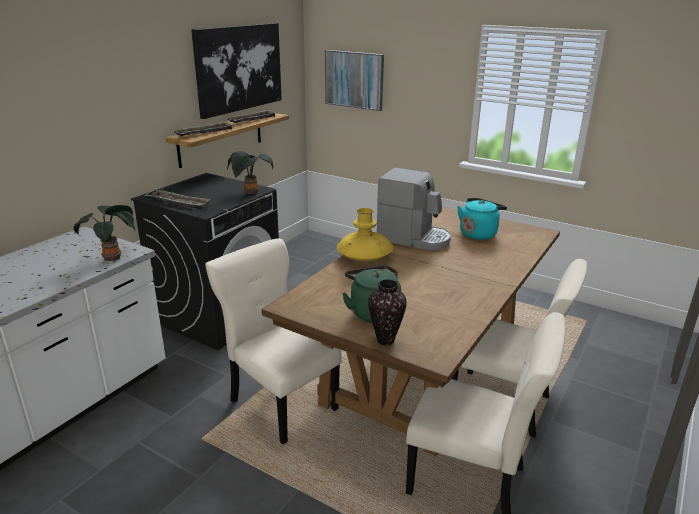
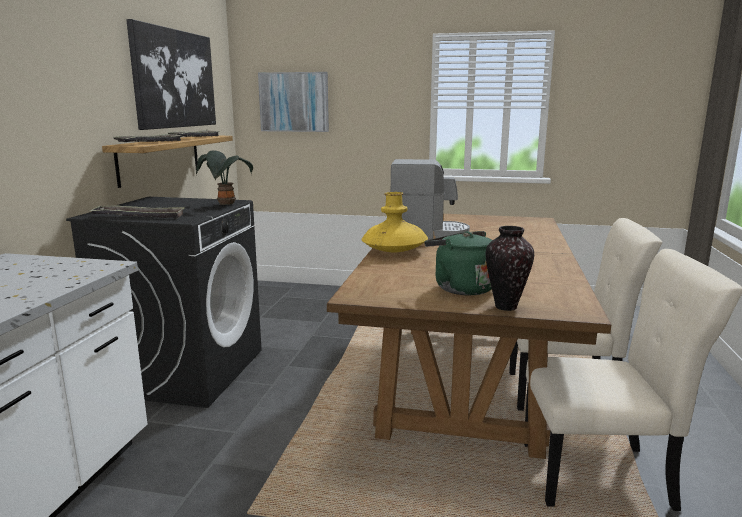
camera: 20 degrees left, 10 degrees down
(113, 257) = (82, 273): potted plant -> none
(281, 402) = (327, 446): beige chair -> none
(479, 233) = (485, 225): turquoise kettle -> none

